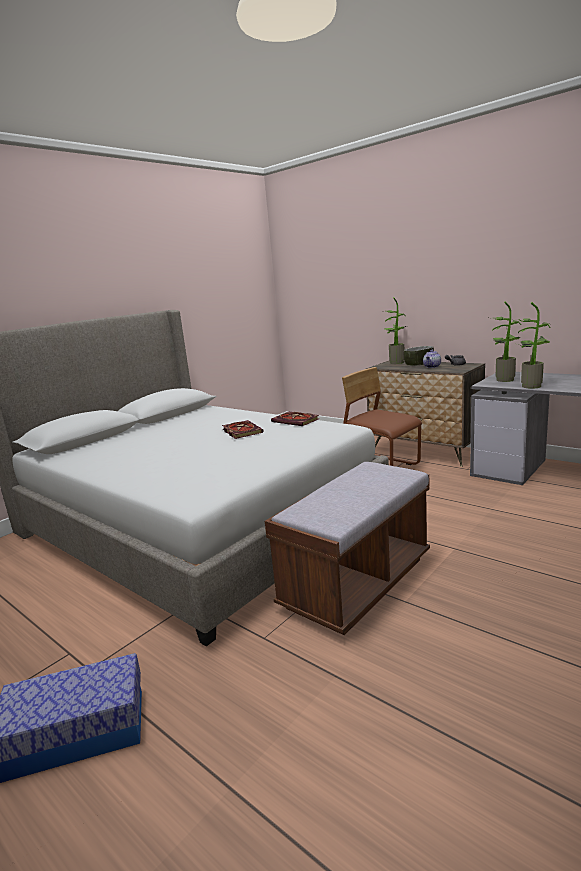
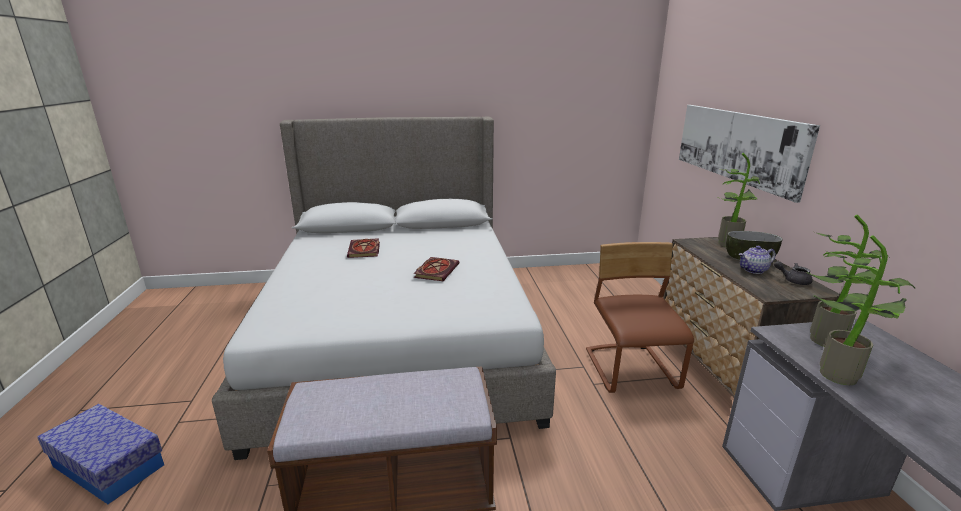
camera: 40 degrees right, 5 degrees up
(296, 421) = (497, 280): book -> book (365, 250)
(371, 299) = (737, 146): none -> picture

